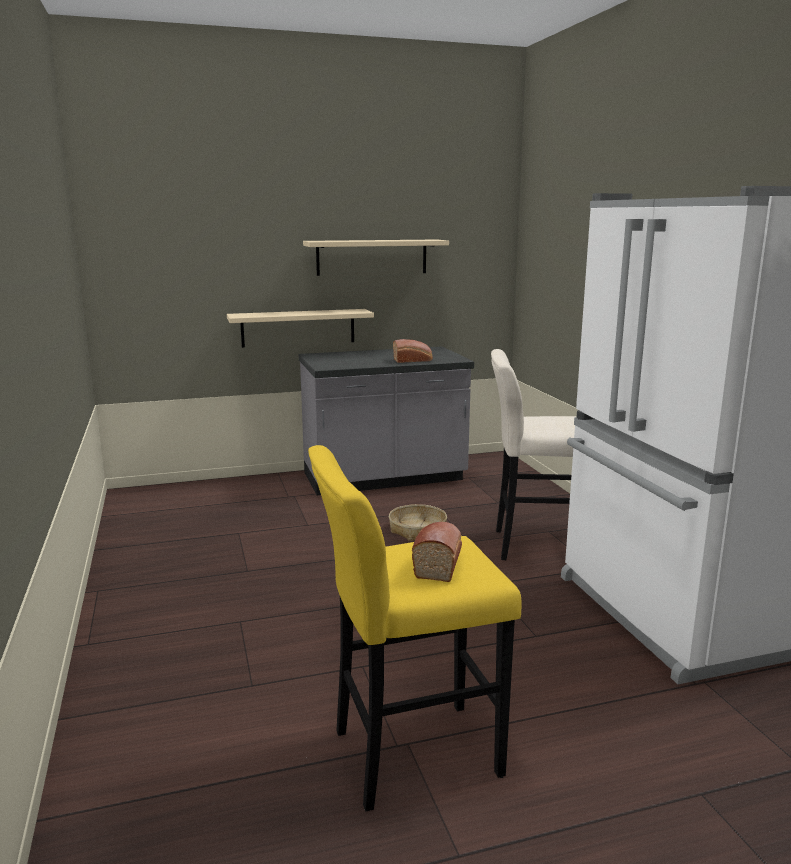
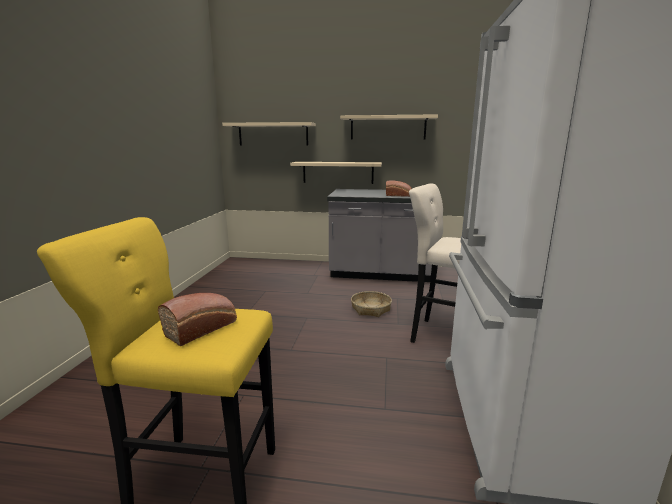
camera: 25 degrees right, 0 degrees up
(185, 270) = (273, 134): none -> beige shelf

